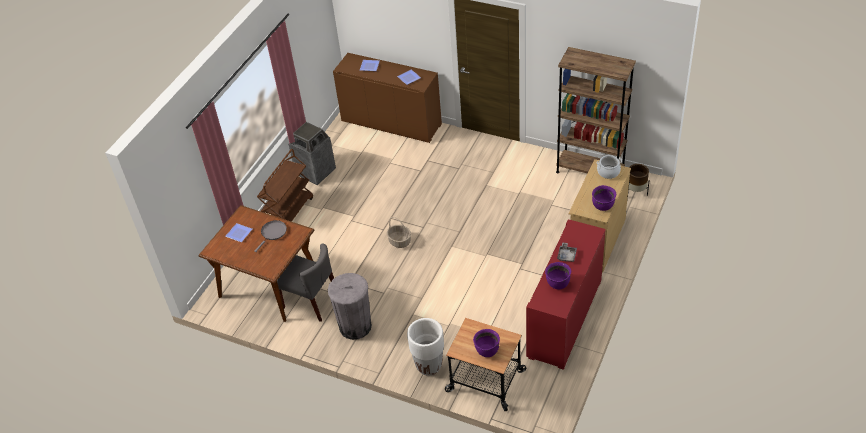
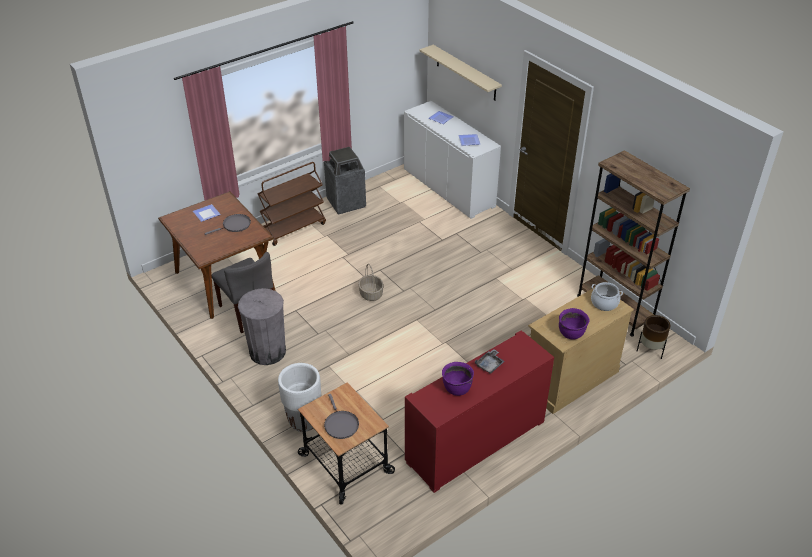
camera: 25 degrees right, 5 degrees down
(384, 20) = (466, 73): none -> beige shelf
(391, 123) = (448, 188): brown cabinet -> white cabinet
(487, 350) = (340, 424): purple cooking pot -> grey frying pan

